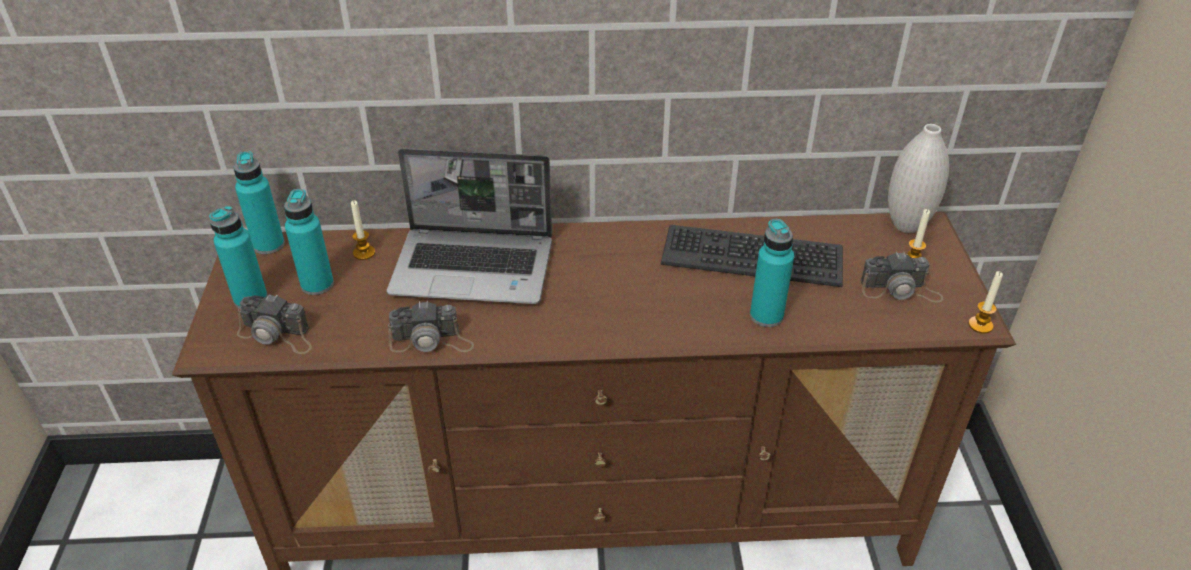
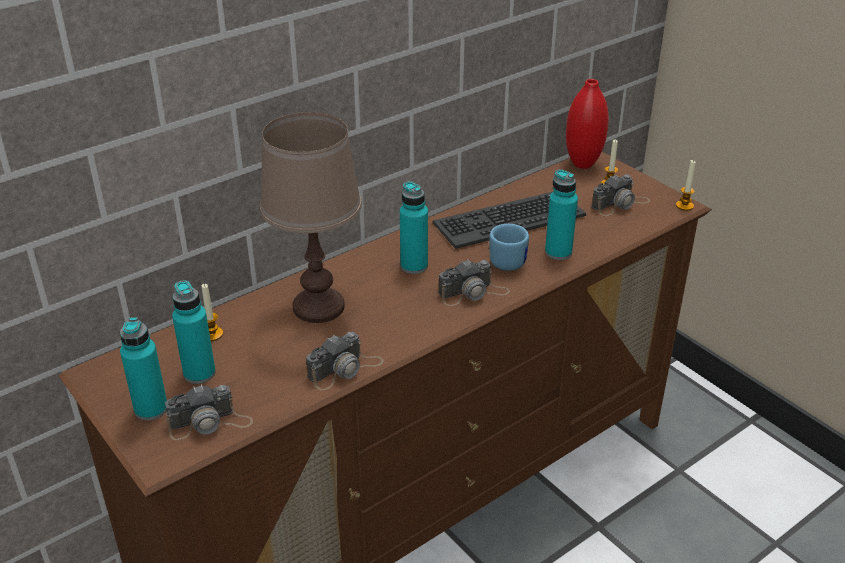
camera: 35 degrees left, 5 degrees down
(269, 245) = (115, 363): turquoise bottle -> turquoise bottle (414, 266)
(475, 267) = (319, 306): laptop -> brown table lamp
(630, 320) = (473, 293): none -> camera
(703, 299) = (507, 259): none -> blue mug
(906, 225) = (583, 164): white vase -> red vase

